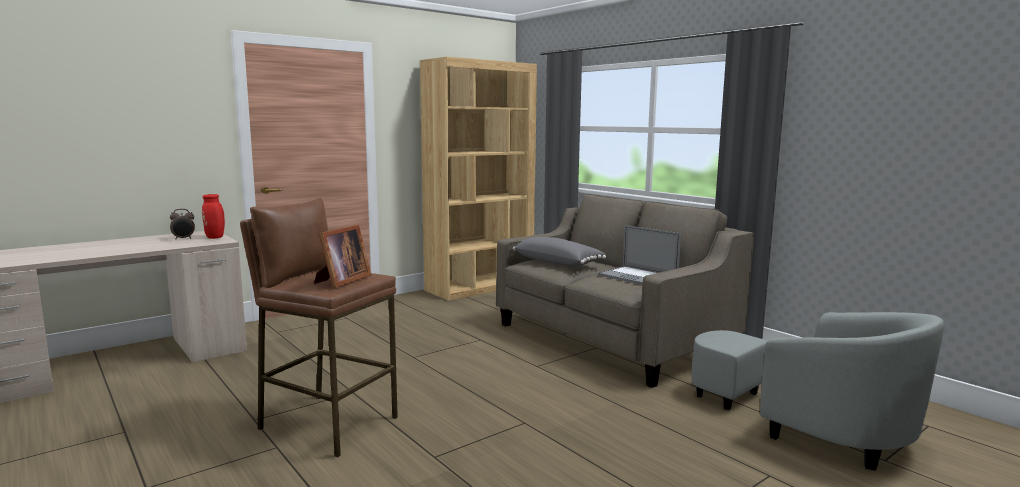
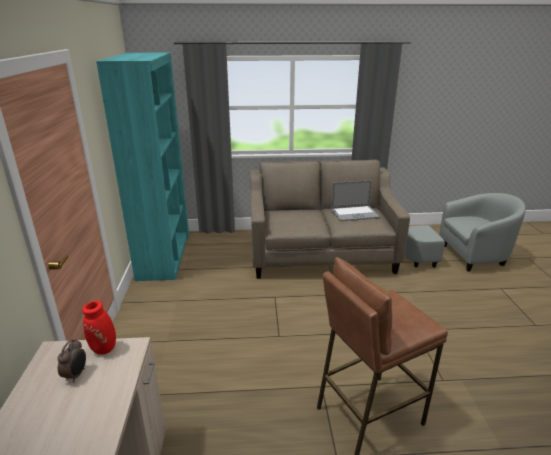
camera: 55 degrees left, 15 degrees up
(341, 281) = (408, 314): picture frame -> none
(480, 287) = (164, 256): brown bookcase -> turquoise bookcase
(558, 263) = (295, 221): grey pillow -> none

